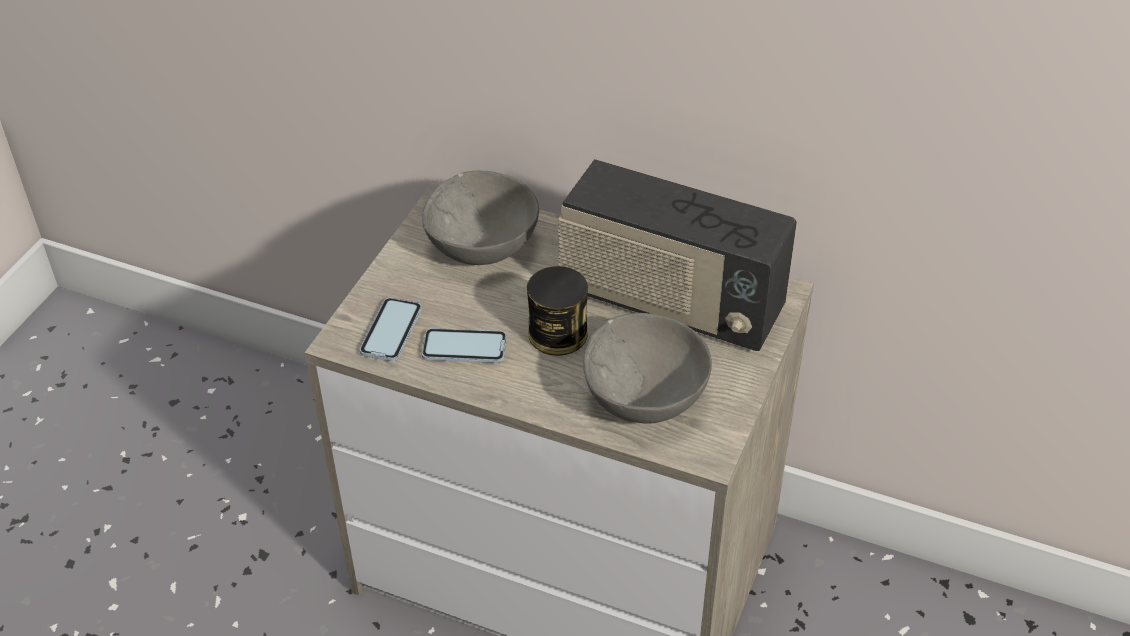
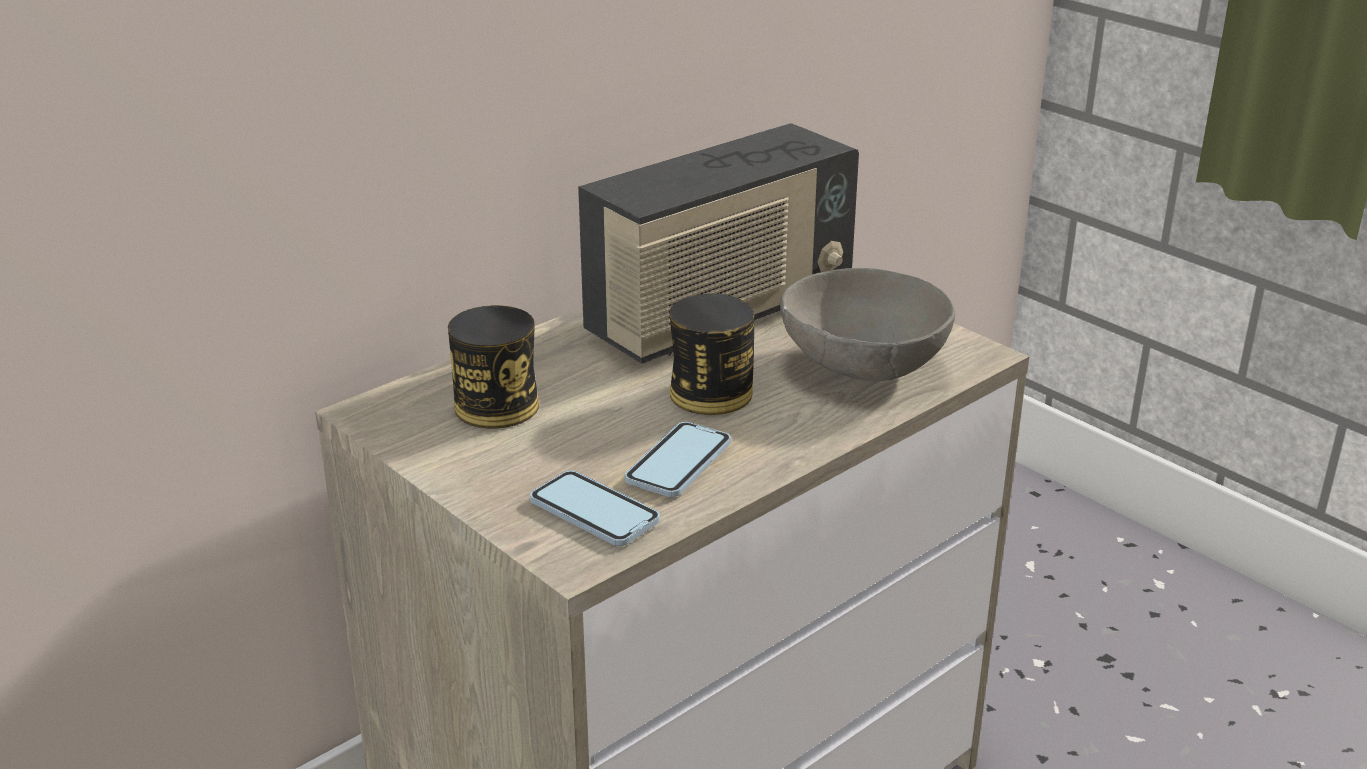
camera: 65 degrees left, 15 degrees down
(482, 247) = (496, 406): grey bowl -> can

